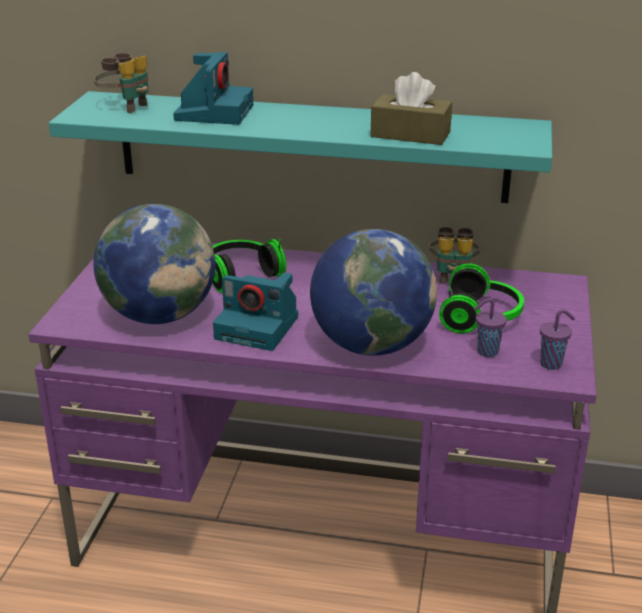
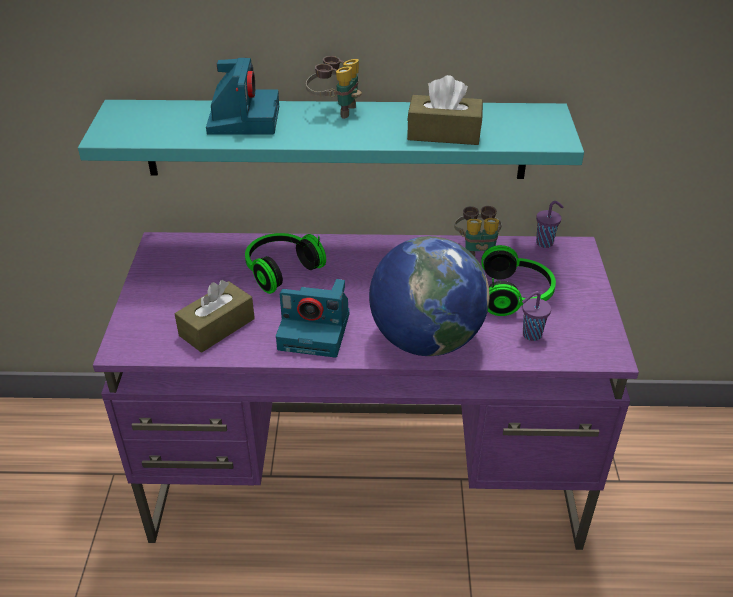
camera: 10 degrees left, 10 degrees up
(126, 107) = (152, 119): binoculars -> binoculars (335, 110)
(160, 315) = (217, 327): globe -> brown tissue box
(552, 364) = (592, 341): purple cup -> purple cup (545, 243)

